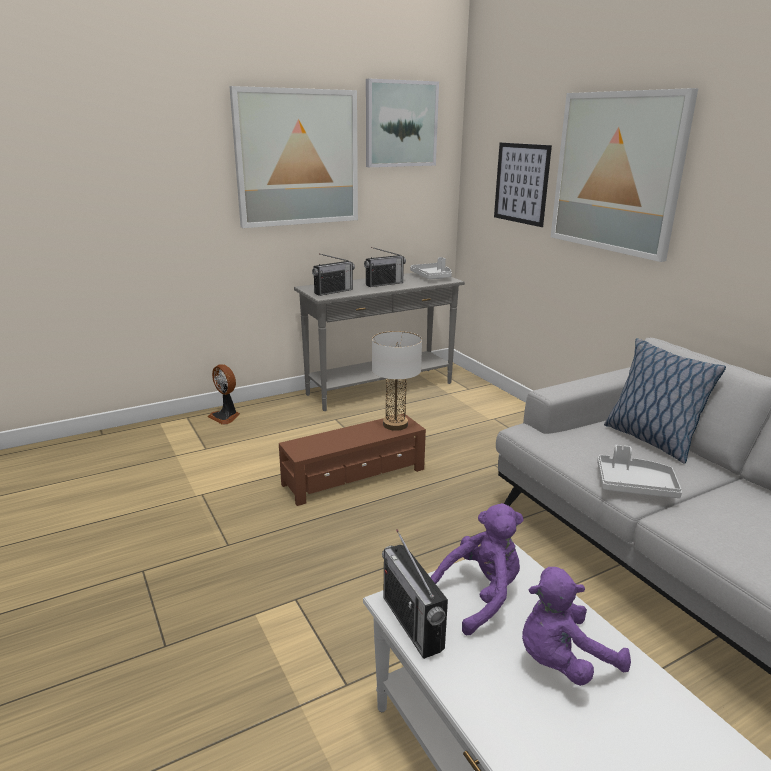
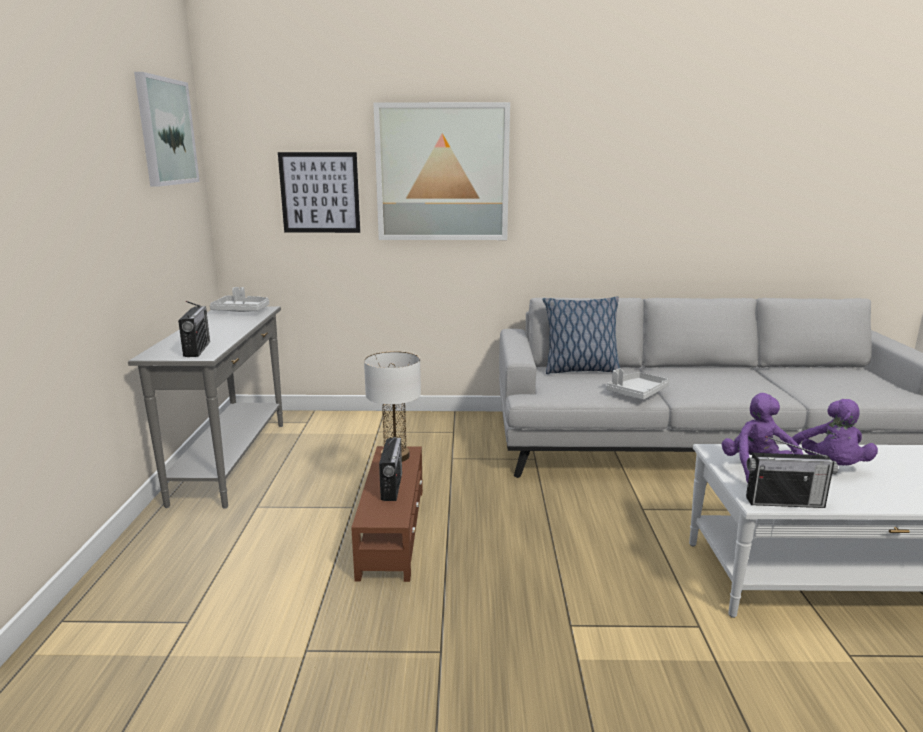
camera: 60 degrees left, 5 degrees down
(226, 416) = (120, 583): fan -> none
(297, 158) = (96, 177): picture -> none
(384, 284) = (220, 328): radio -> radio (392, 486)

